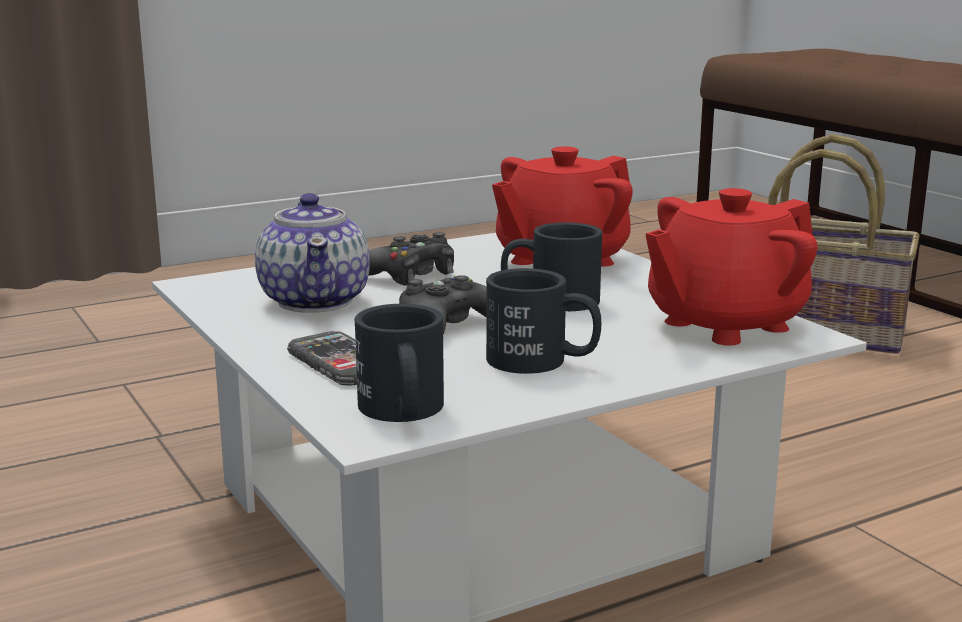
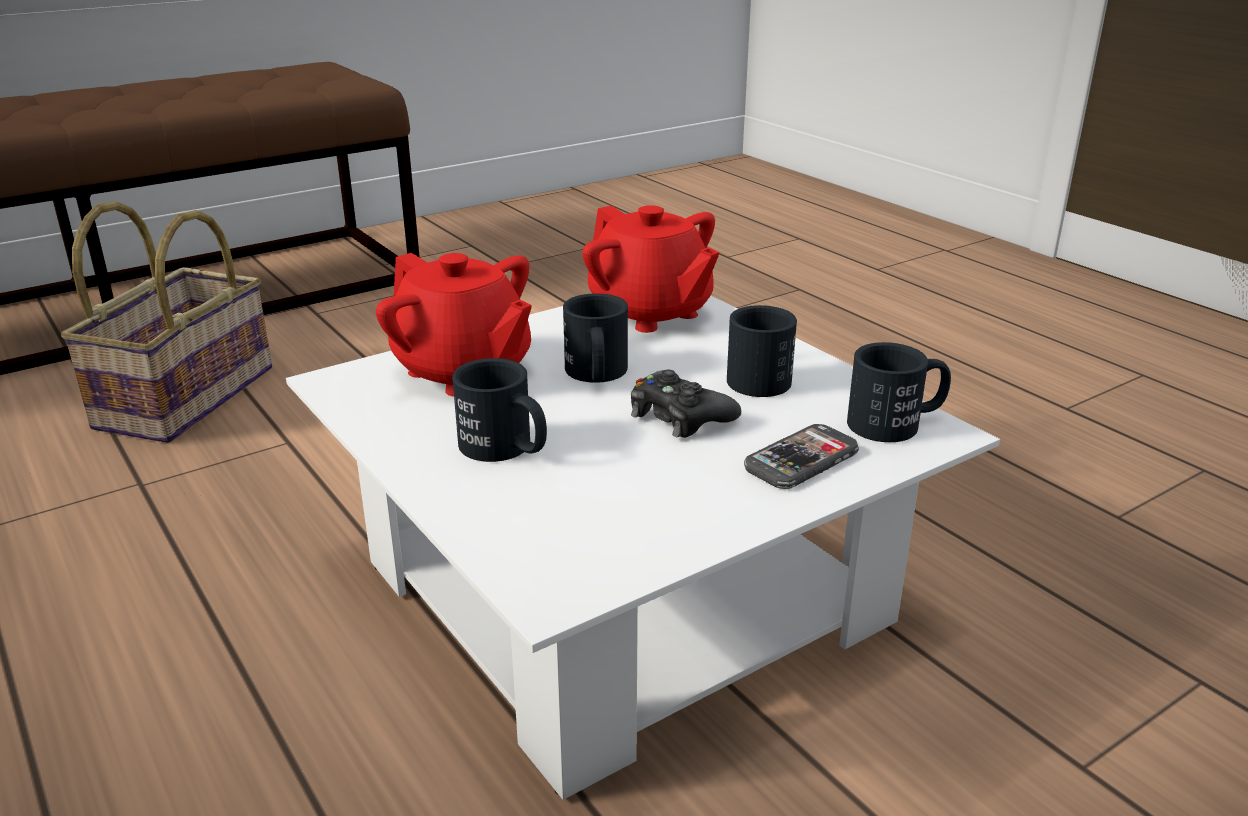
camera: 95 degrees left, 10 degrees up
(316, 300) = (613, 496): teapot -> none
(409, 274) = (506, 449): black game controller -> black mug

